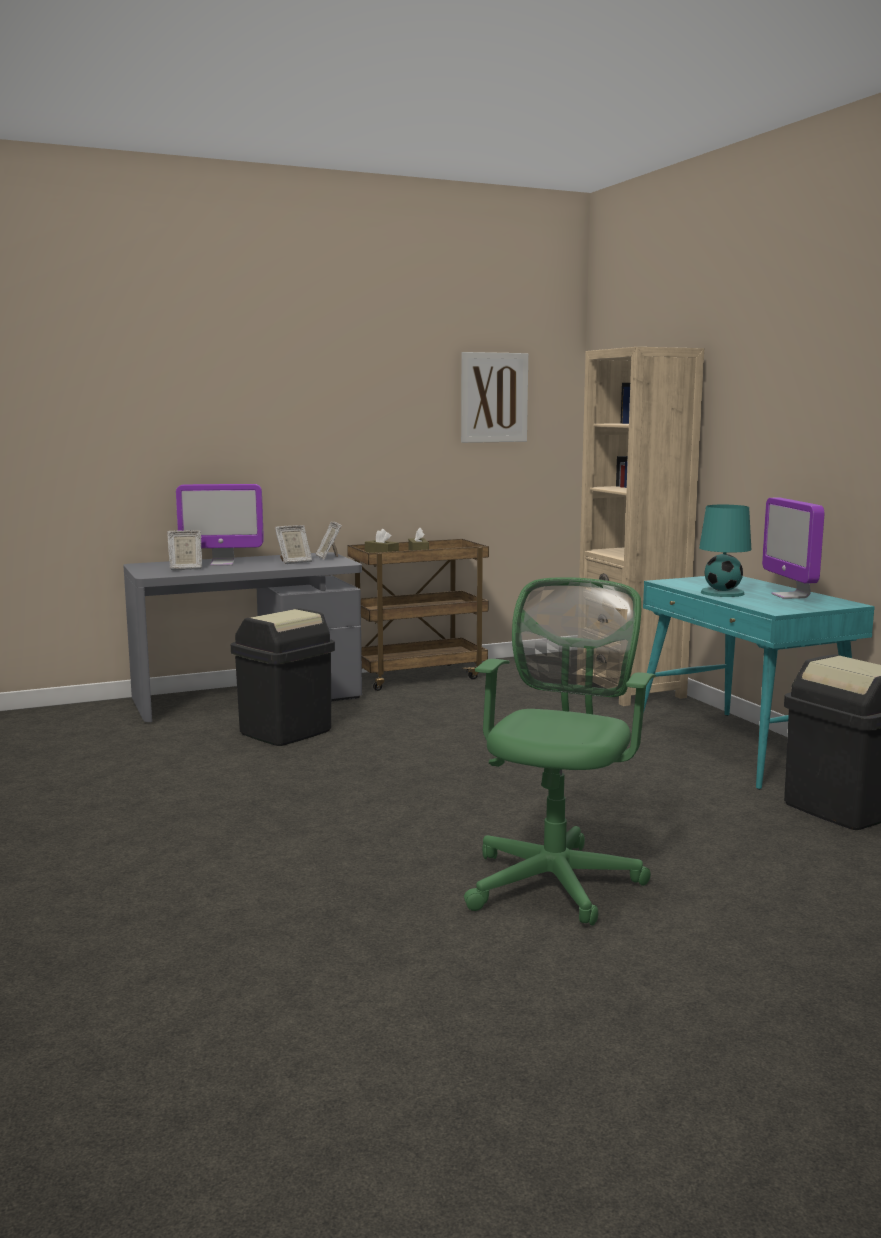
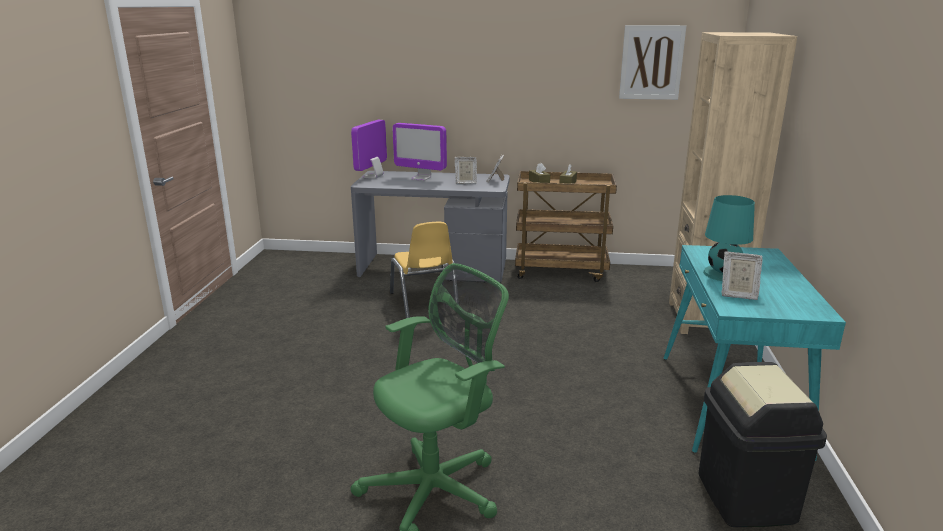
camera: 30 degrees right, 10 degrees up
(185, 568) = (392, 180): picture frame -> picture frame (737, 294)
(286, 732) = (424, 303): black trash can -> yellow chair
(790, 596) = (781, 290): monitor -> monitor (373, 177)

